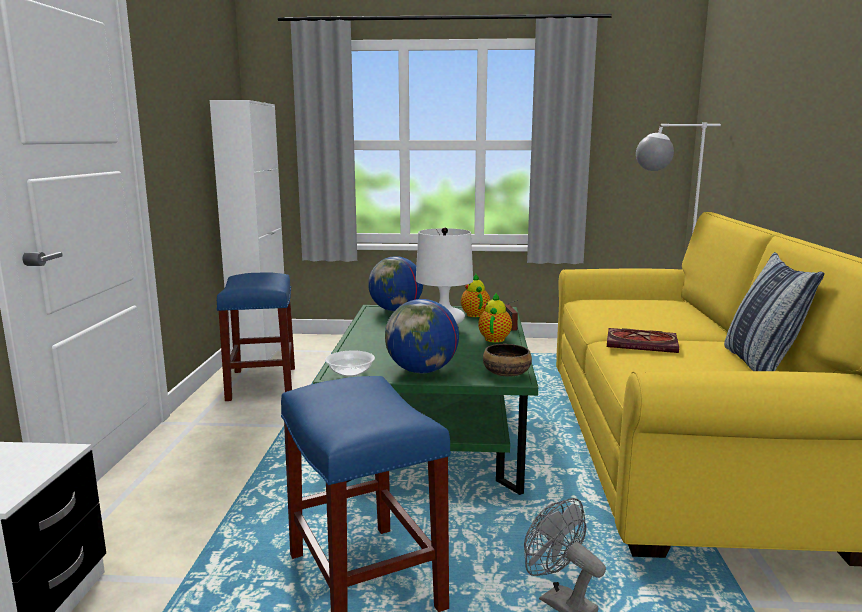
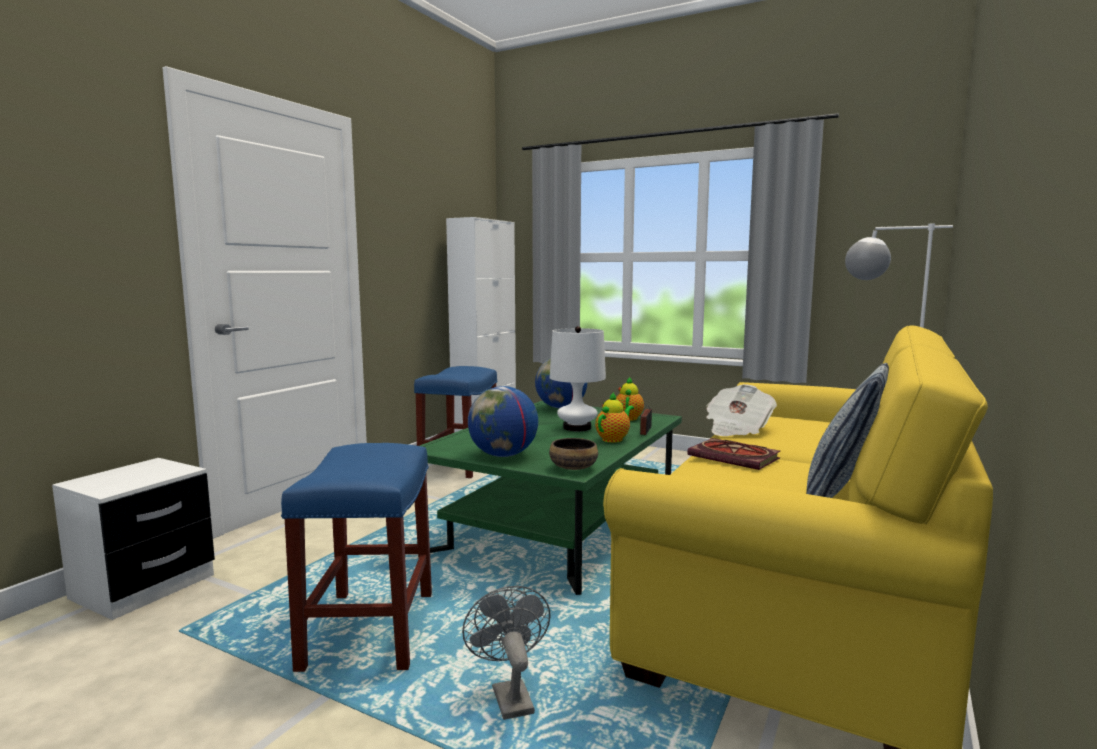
camera: 25 degrees right, 5 degrees down
(350, 372) = (442, 448): bowl -> none
(600, 316) = (737, 429): none -> newspaper

